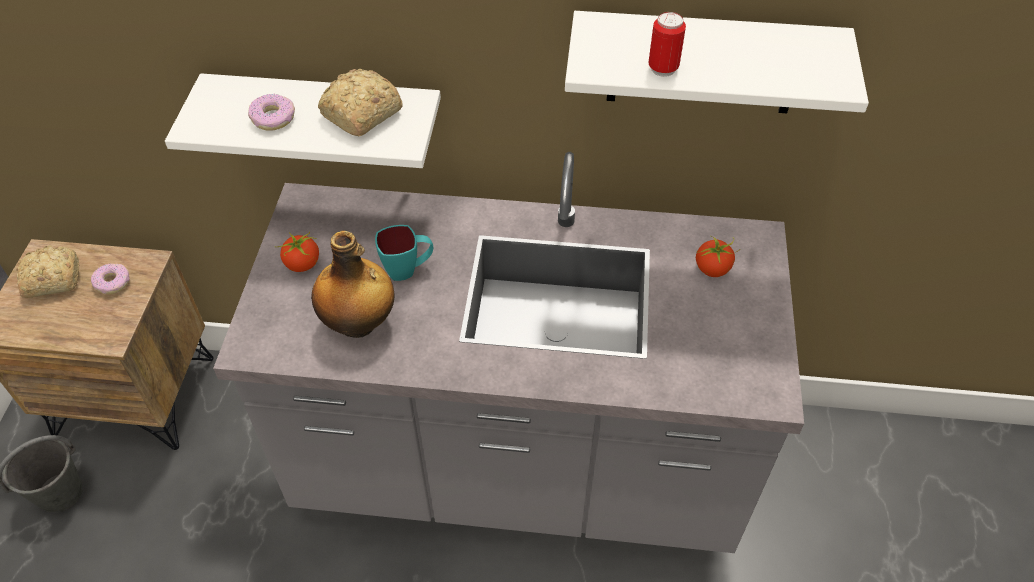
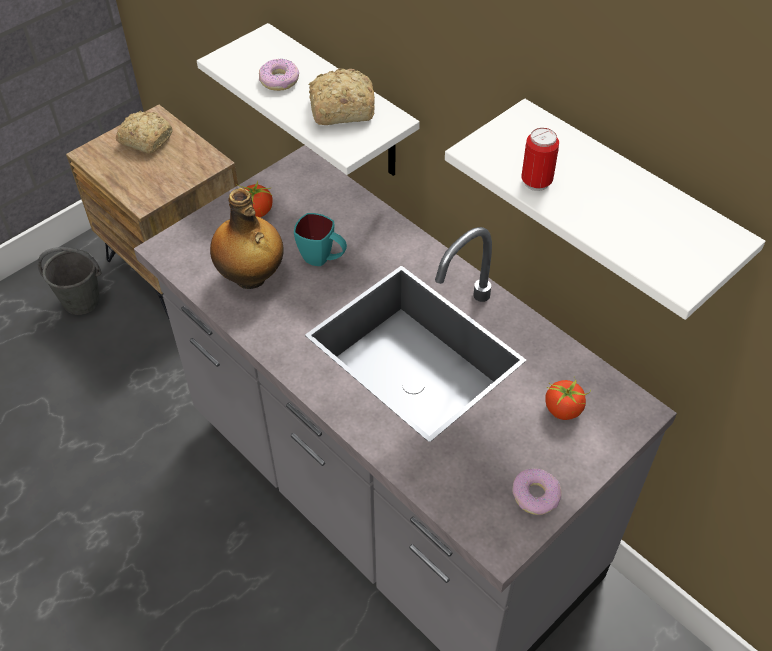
camera: 40 degrees right, 0 degrees up
(112, 282) = (178, 163): donut -> donut (535, 495)

